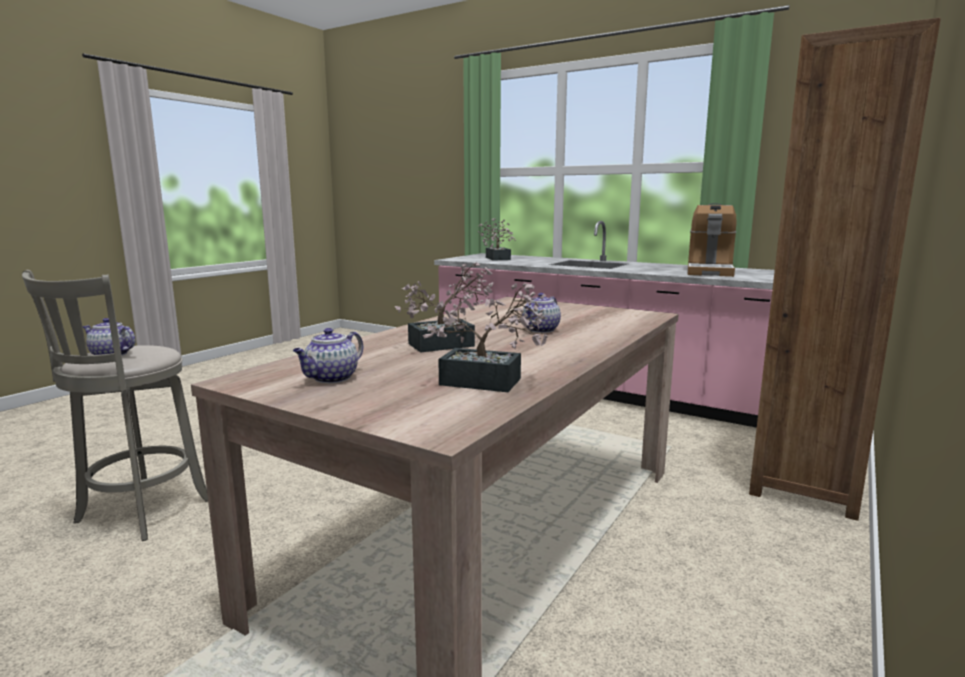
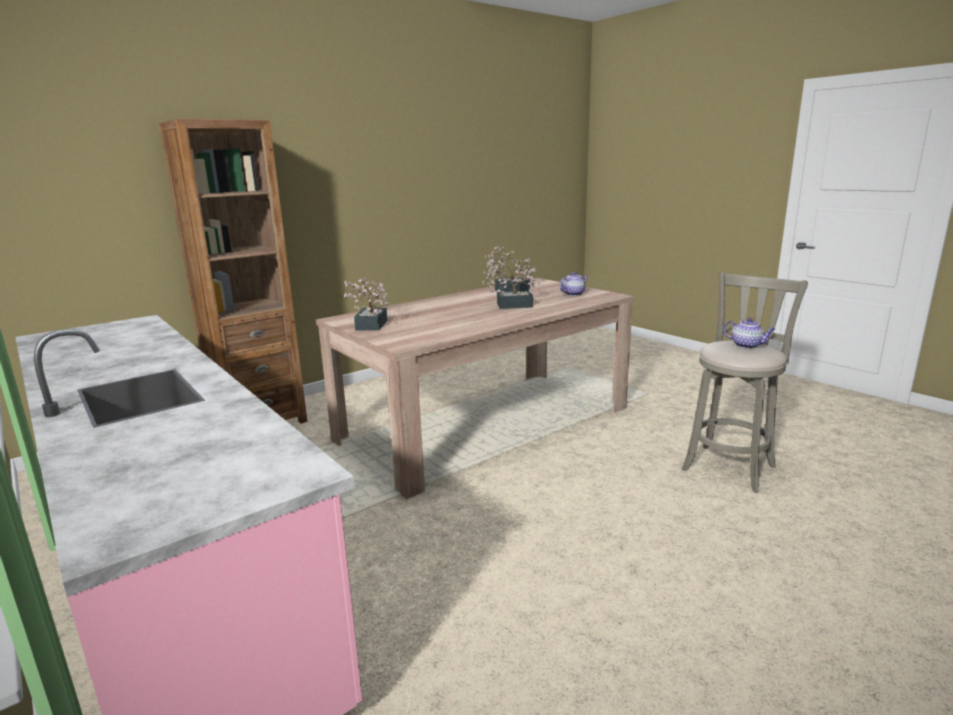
camera: 160 degrees left, 5 degrees up
(497, 258) = (190, 467): potted plant -> potted plant (369, 326)
(540, 330) = (443, 311): teapot -> none
(709, 271) = (103, 348): coffee machine -> none

